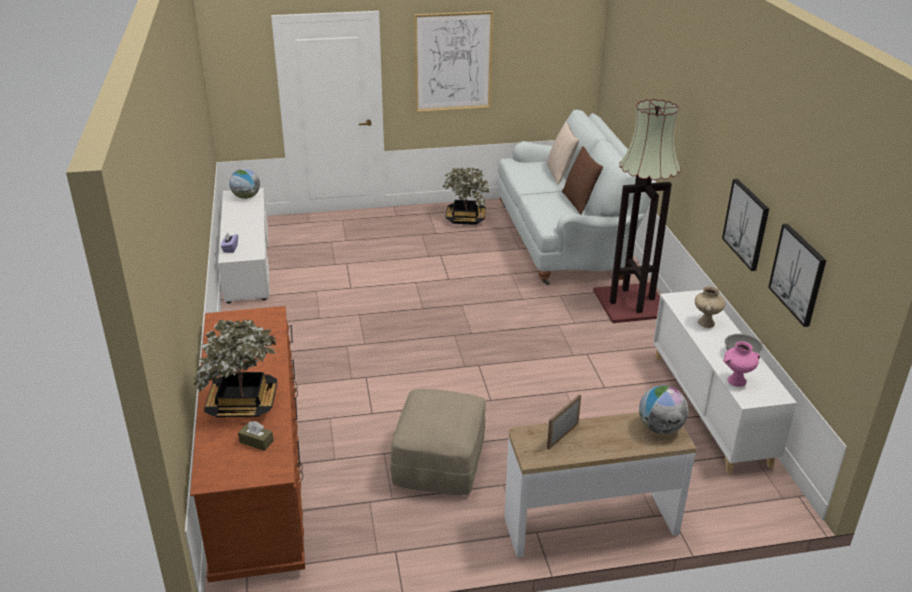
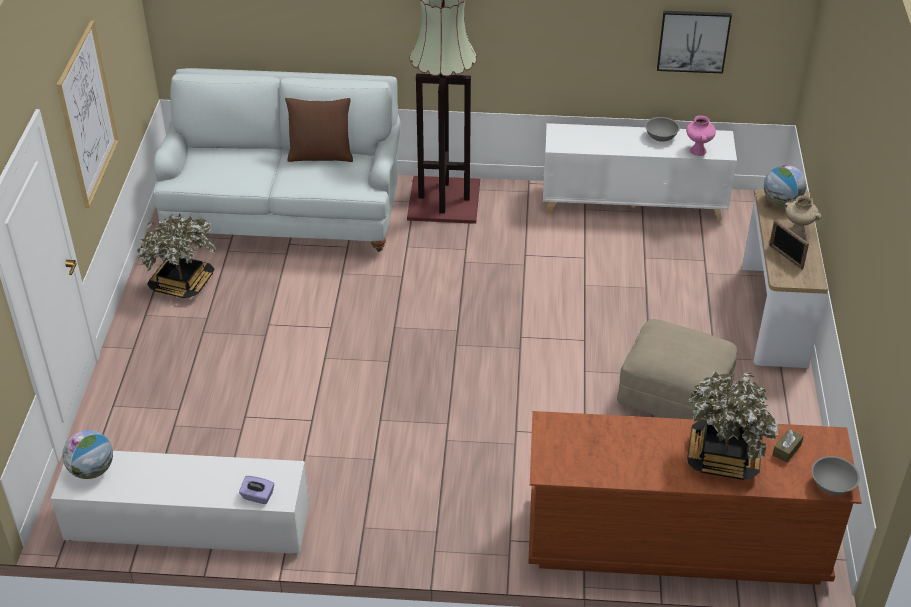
camera: 75 degrees left, 10 degrees up
(211, 473) = (832, 485): none -> grey bowl
(560, 174) = (237, 152): beige pillow -> none
(705, 322) = (604, 140): beige vase -> beige vase (797, 233)
(746, 224) = (593, 39): picture -> none

